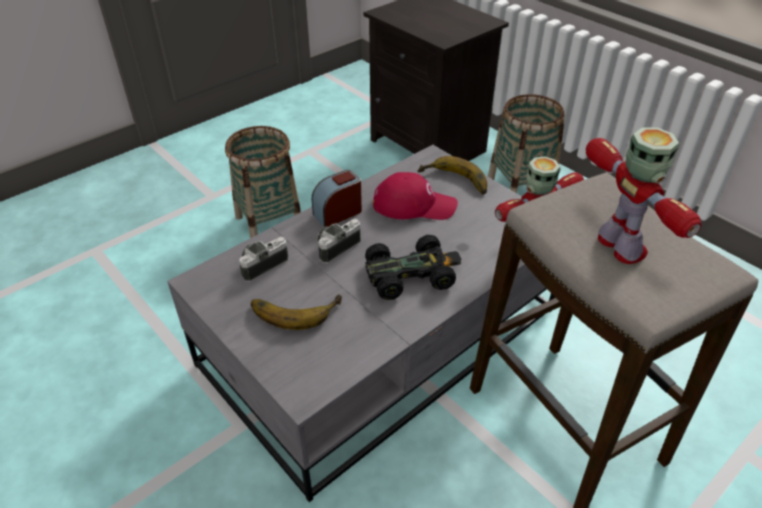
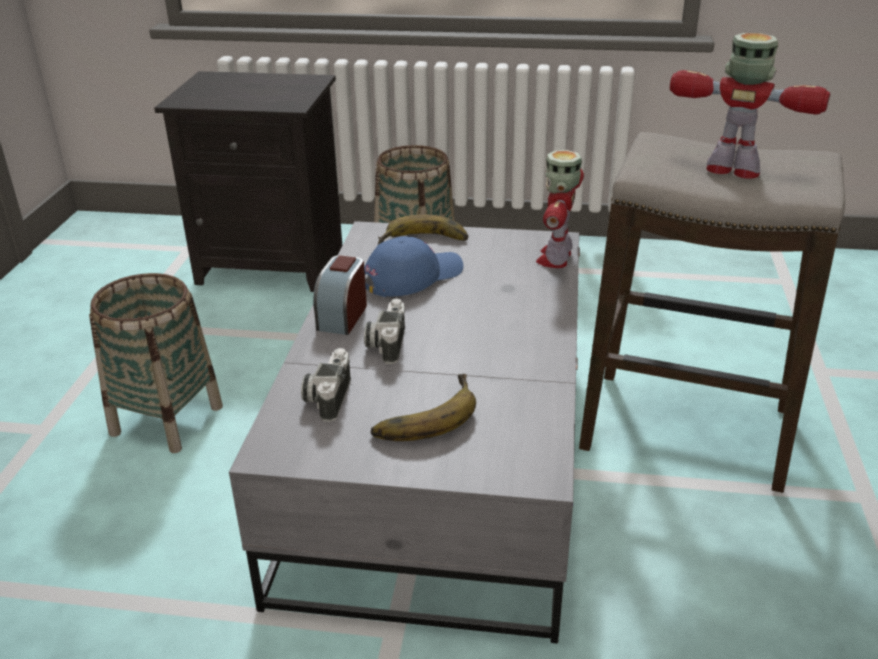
camera: 40 degrees left, 10 degrees down
(410, 274) = (494, 330): black toy car -> none
(414, 205) = (412, 276): red cap -> blue cap

